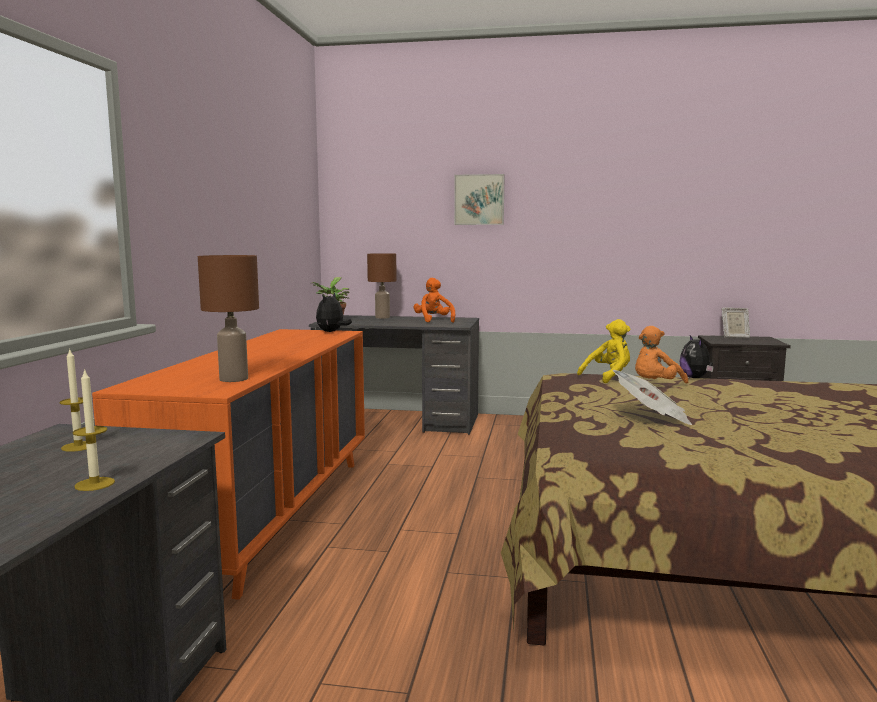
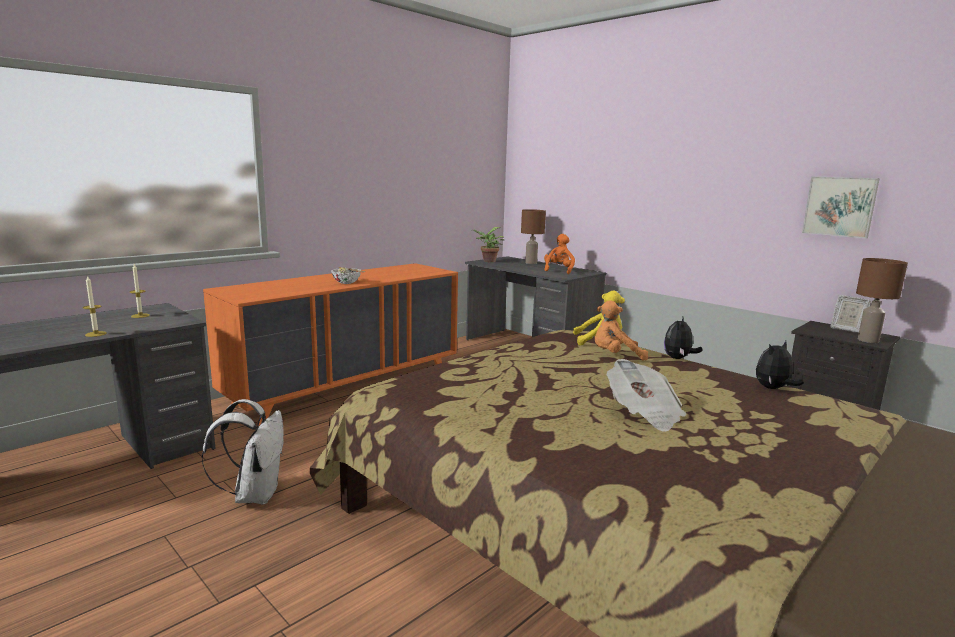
camera: 35 degrees right, 5 degrees up
(233, 379) = (276, 293): brown table lamp -> brown table lamp (867, 340)
(280, 356) = (347, 282): none -> bowl
(332, 332) = (435, 270): plush toy -> plush toy (773, 388)
(398, 678) = (255, 494): none -> white backpack
(479, 200) = (617, 167): picture -> picture (840, 206)
(652, 418) = (520, 378): newspaper -> newspaper (644, 414)

